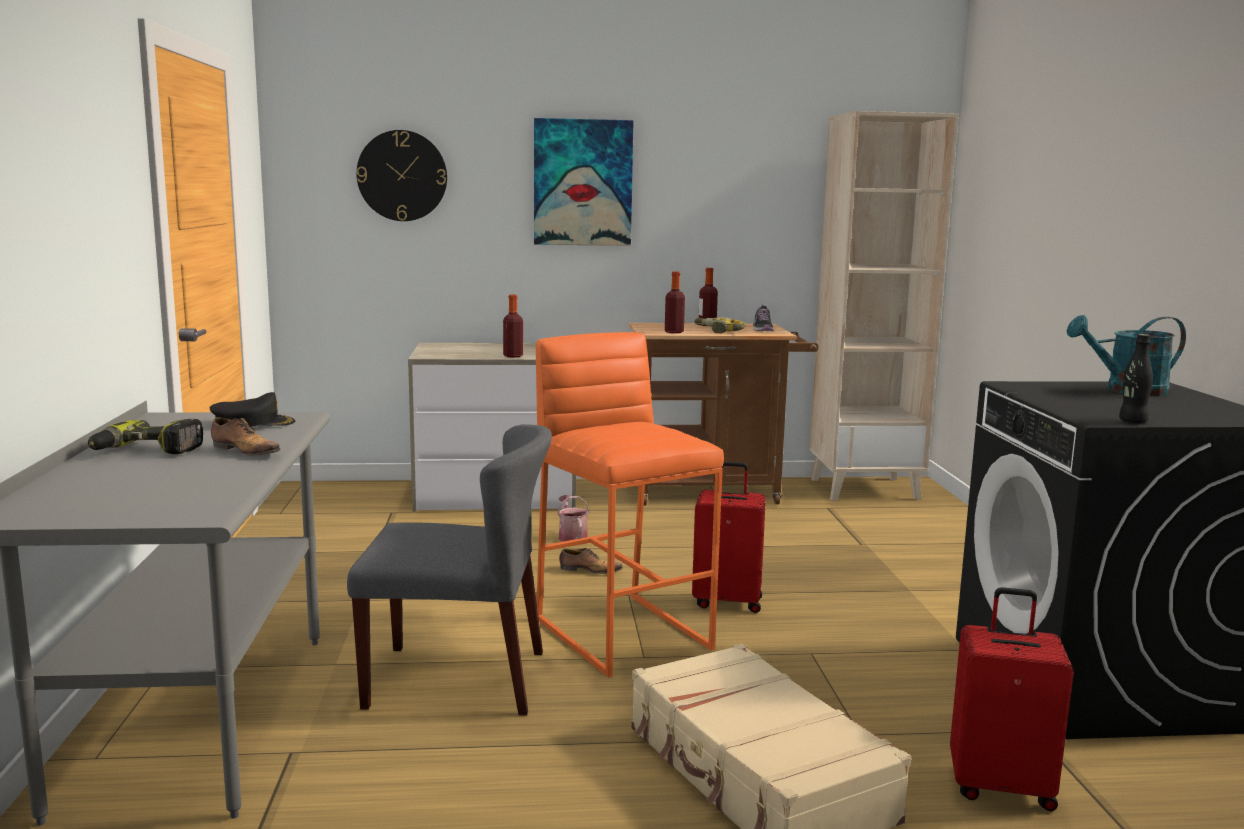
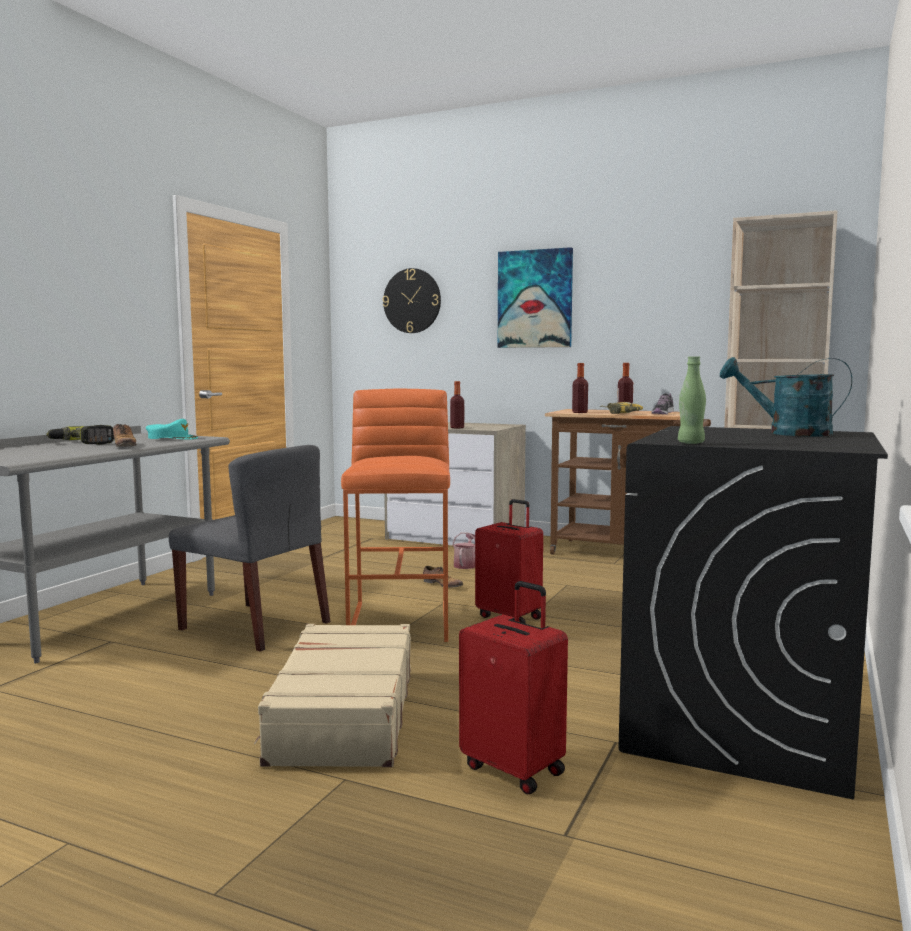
camera: 30 degrees right, 5 degrees down
(253, 423) = (172, 438): black cap -> turquoise cap
(1132, 421) = (691, 443): black bottle -> green bottle

